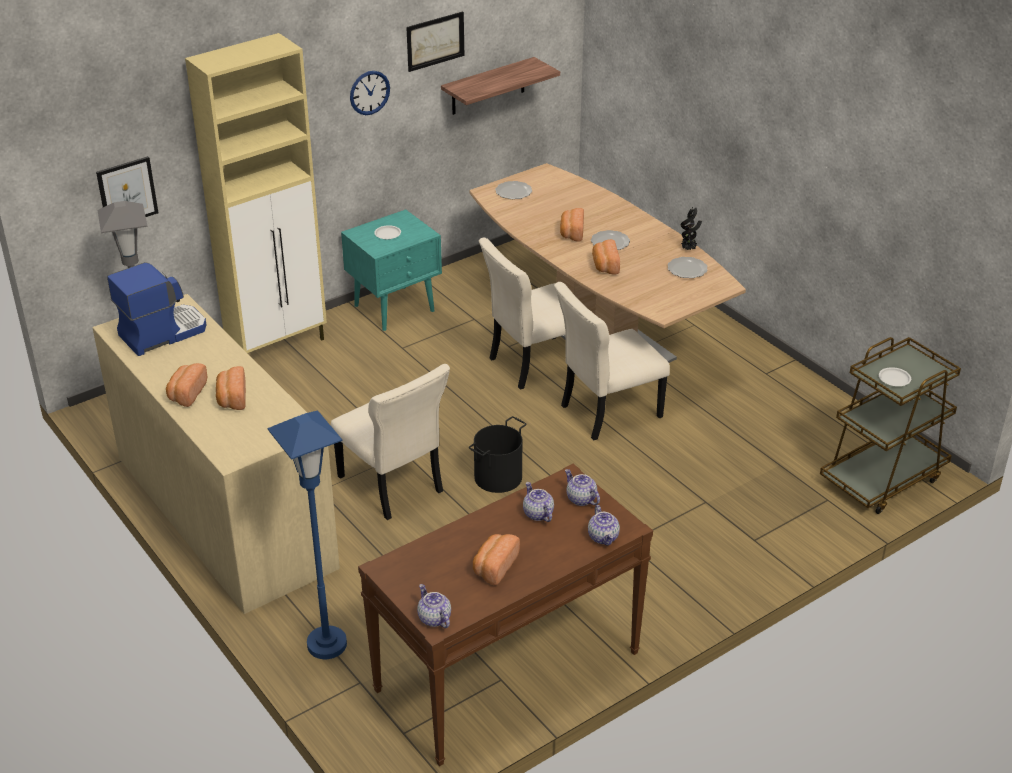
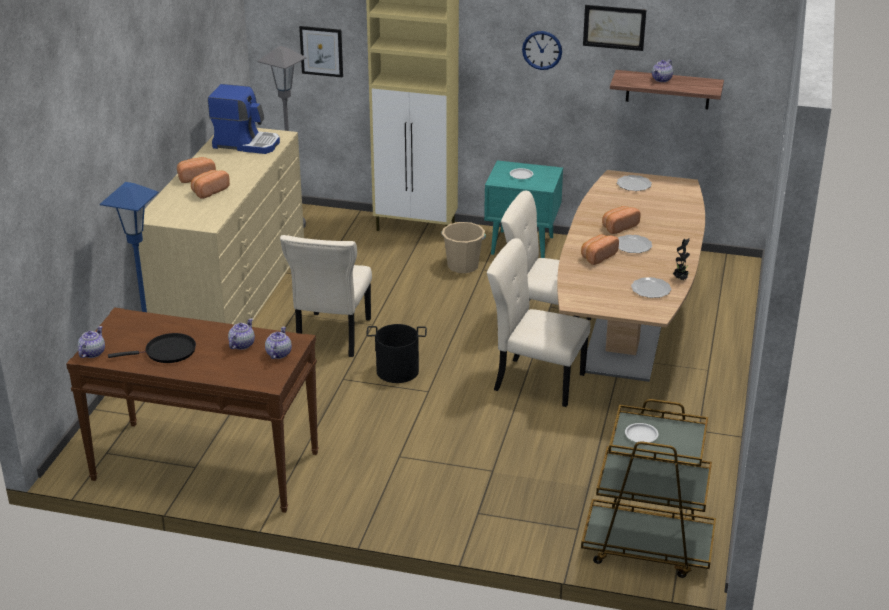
camera: 50 degrees right, 5 degrees down
(381, 355) = (463, 266): none -> beige bucket
(494, 567) = (167, 352): bread -> black frying pan
(603, 537) = (247, 379): teapot -> teapot (662, 79)

